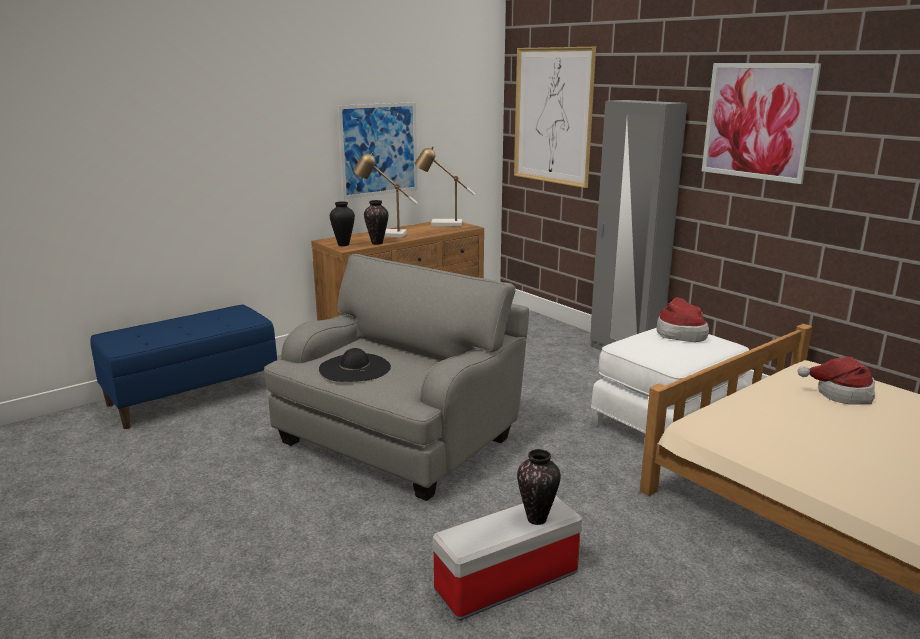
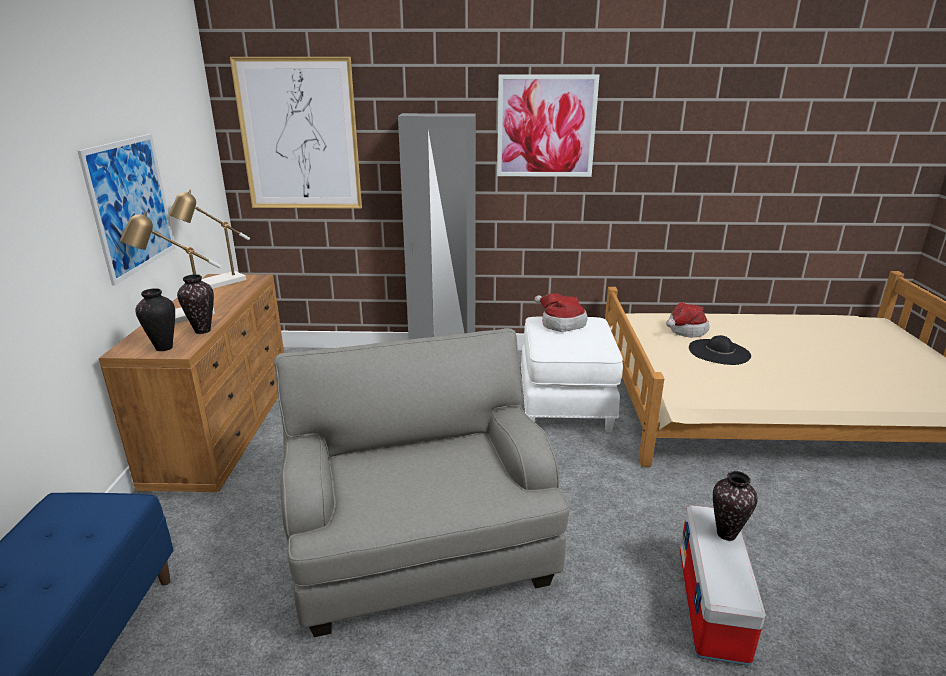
camera: 50 degrees left, 5 degrees up
(354, 368) = (409, 493): black hat -> black hat (719, 352)

